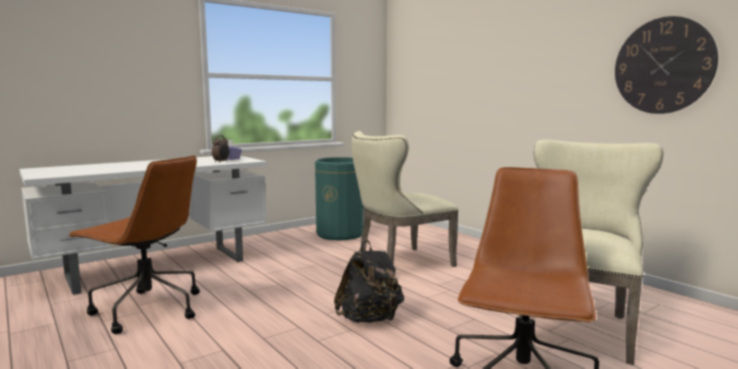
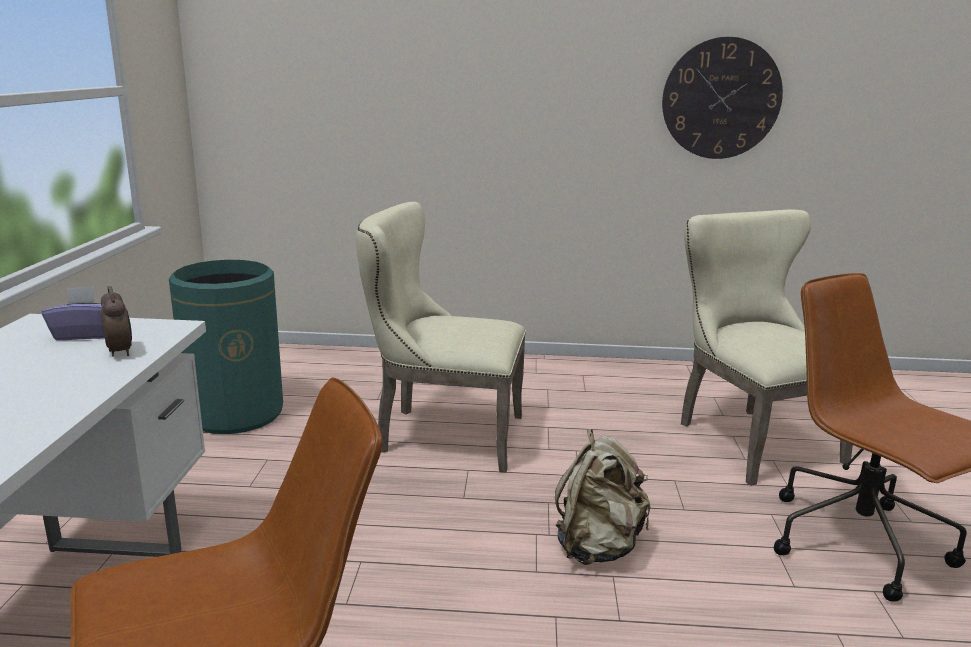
camera: 50 degrees left, 10 degrees up
(369, 319) = (598, 547): black backpack -> beige backpack
(400, 264) = (441, 435): beige chair -> beige chair turned 90 degrees clockwise

